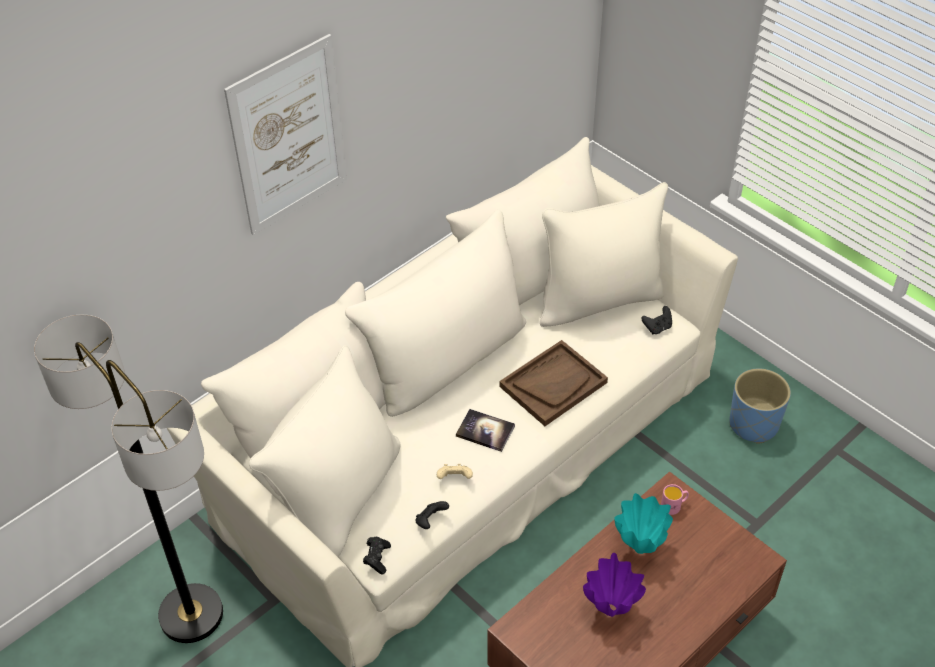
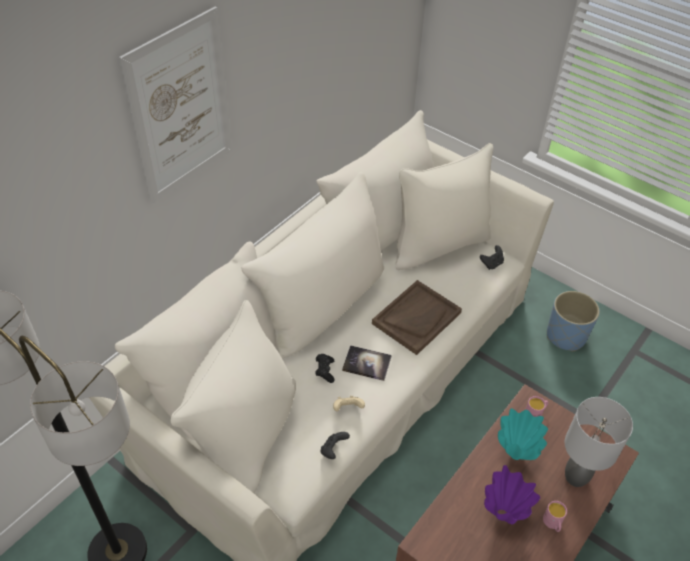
camera: 10 degrees left, 0 degrees up
(377, 558) = (290, 490): black game controller -> black game controller (325, 371)
(666, 625) = (553, 523): none -> pink mug
(704, 578) = (575, 476): none -> grey table lamp

